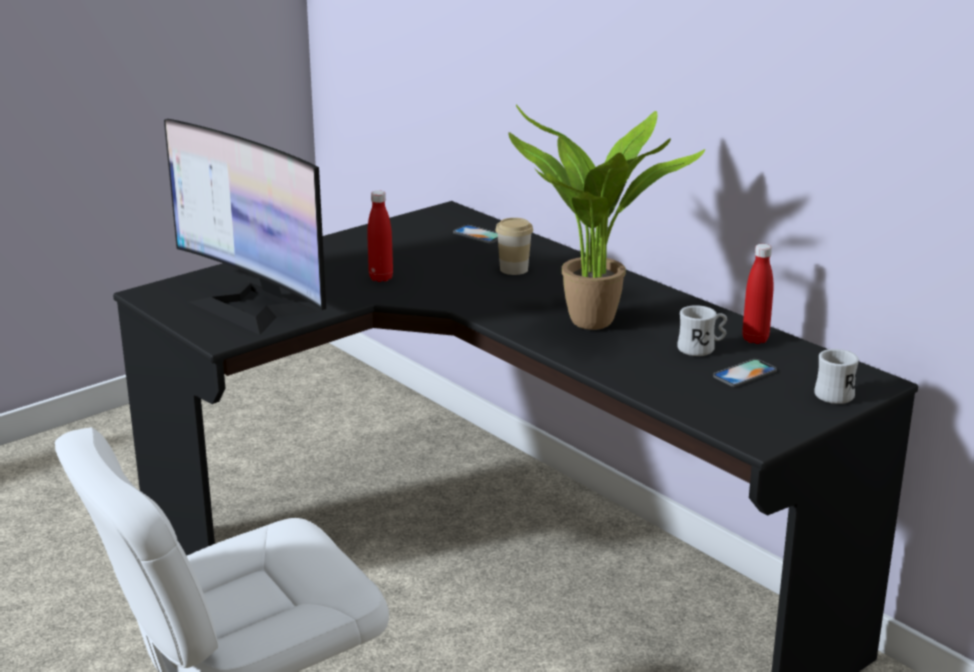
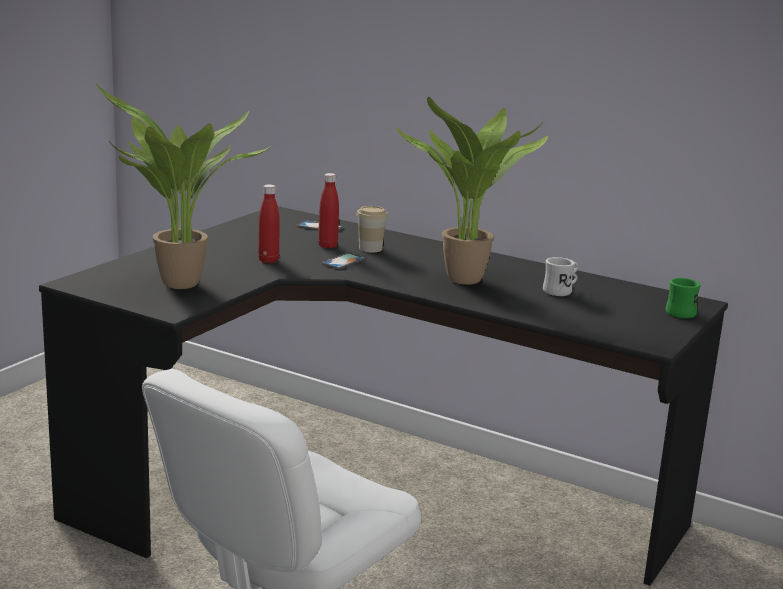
camera: 20 degrees left, 5 degrees down
(254, 307) = (178, 287): monitor -> potted plant
(745, 373) = (606, 304): phone -> phone (343, 261)
(755, 339) = (592, 283): red bottle -> red bottle (327, 246)
(837, 393) = (680, 312): white mug -> green mug

